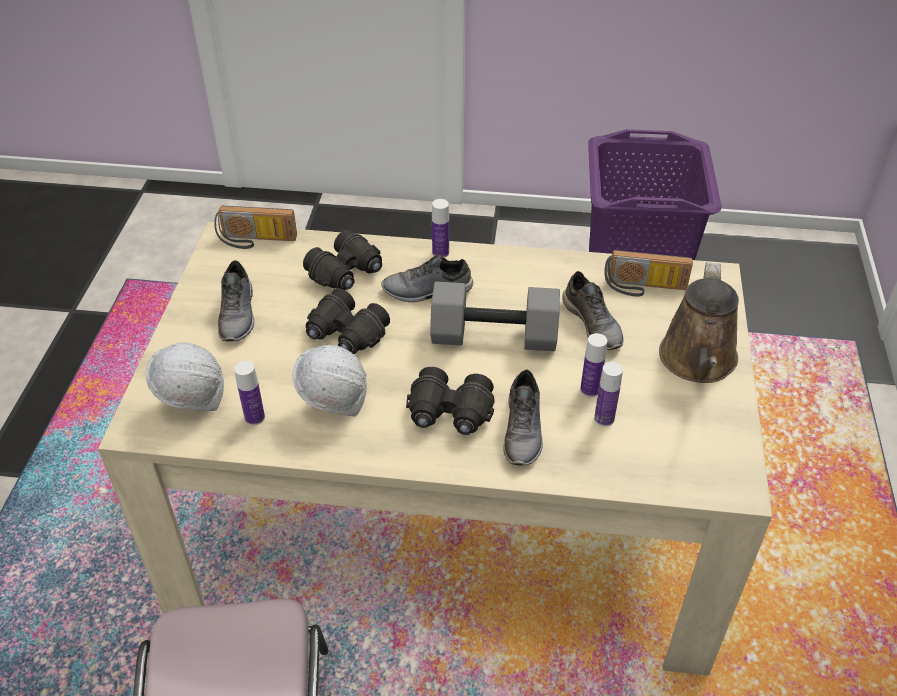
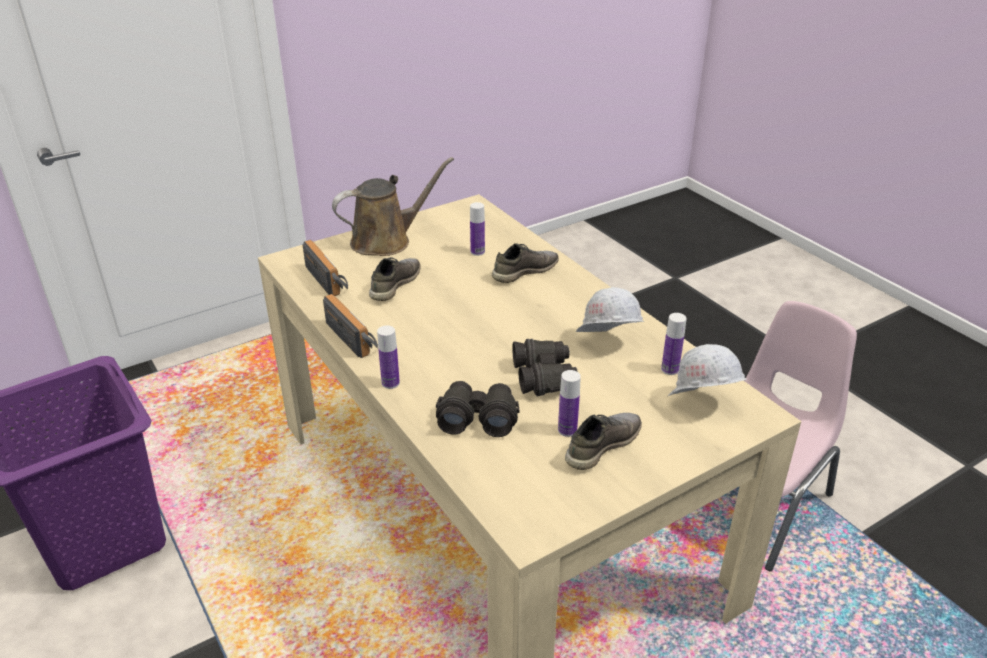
camera: 130 degrees left, 10 degrees down
(256, 241) = (504, 505): radio -> radio (355, 338)
(427, 291) = (447, 365): grey shoe -> none
(450, 414) = (549, 299): black binoculars -> none
(492, 338) = (460, 315): grey dumbbell -> none
(590, 390) = (460, 264): bottle -> bottle (567, 430)

